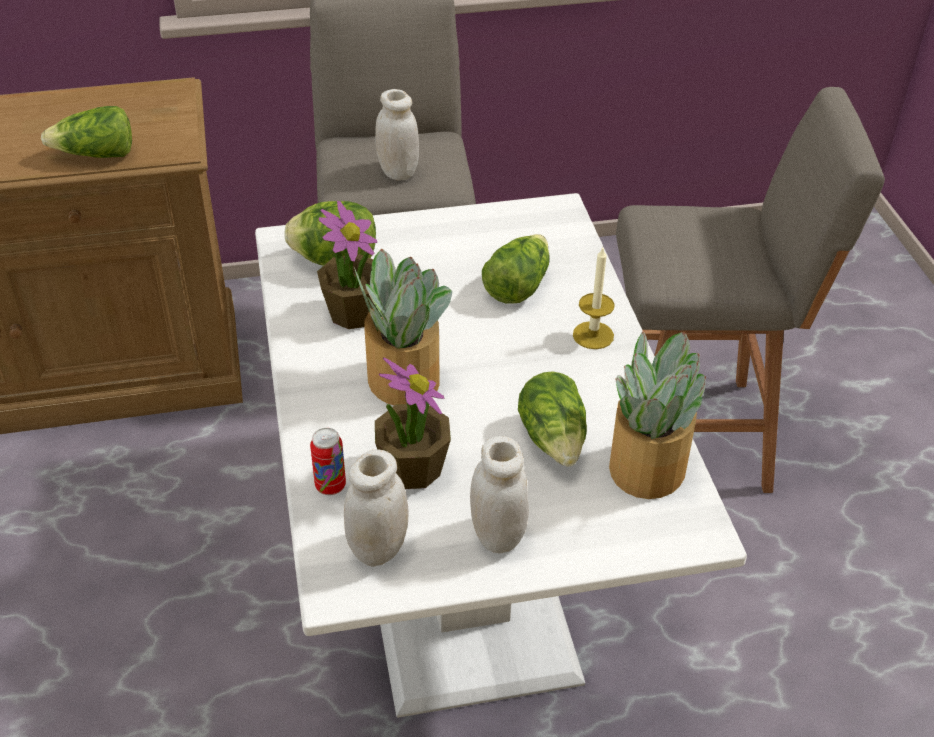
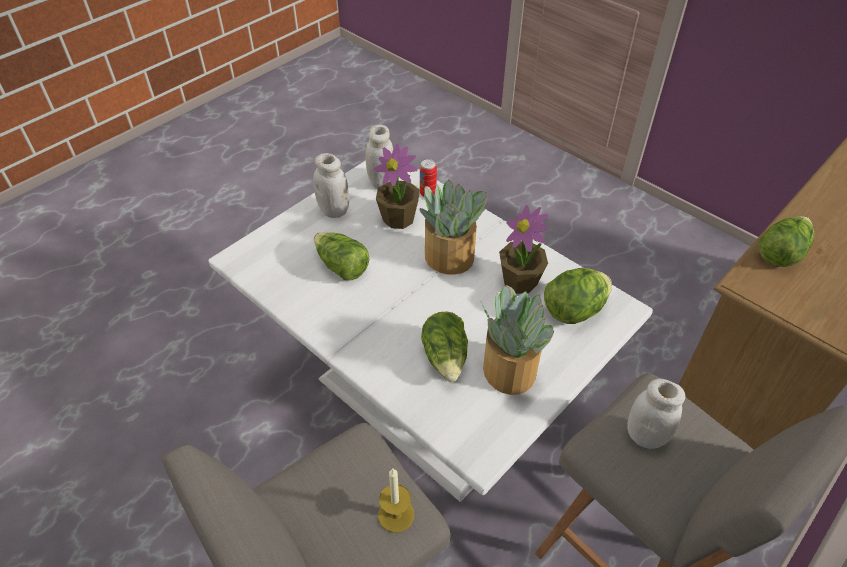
camera: 145 degrees right, 5 degrees up
(593, 335) = (367, 345): candle -> candle (396, 514)
(648, 466) = (281, 277): potted plant -> potted plant (509, 371)

